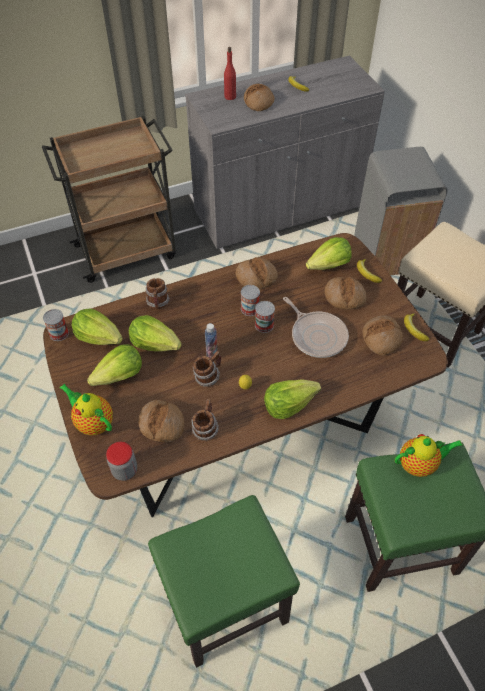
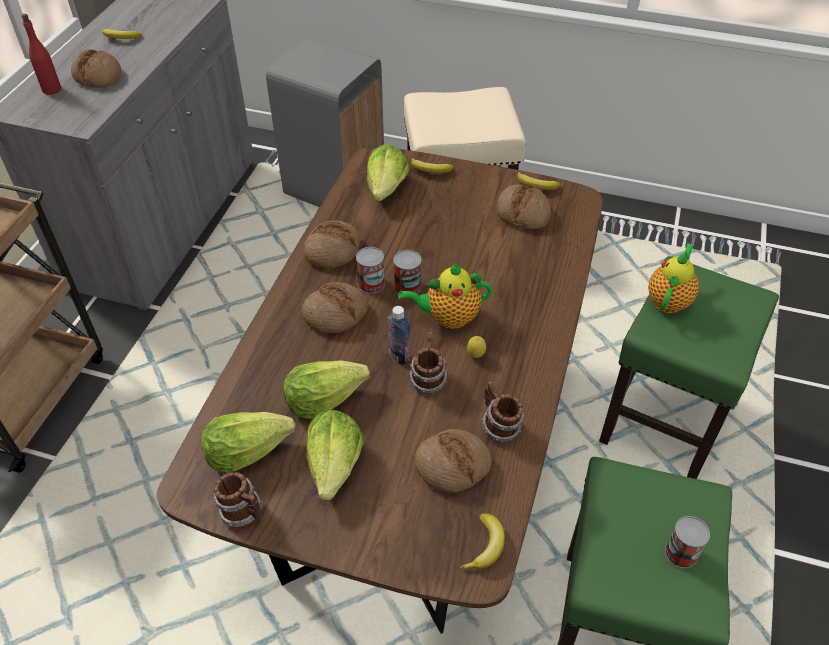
camera: 50 degrees left, 5 degrees down
(59, 333) = (189, 492): can -> can (681, 553)
(93, 422) = (379, 538): teapot -> teapot (448, 317)
(124, 470) = (485, 546): jar -> banana
(158, 303) = (265, 358): mug -> mug (244, 513)
(288, 404) = (534, 334): lettuce -> none
(317, 335) = (468, 255): frying pan -> none
(344, 297) = (441, 204): bread -> bread (335, 314)

